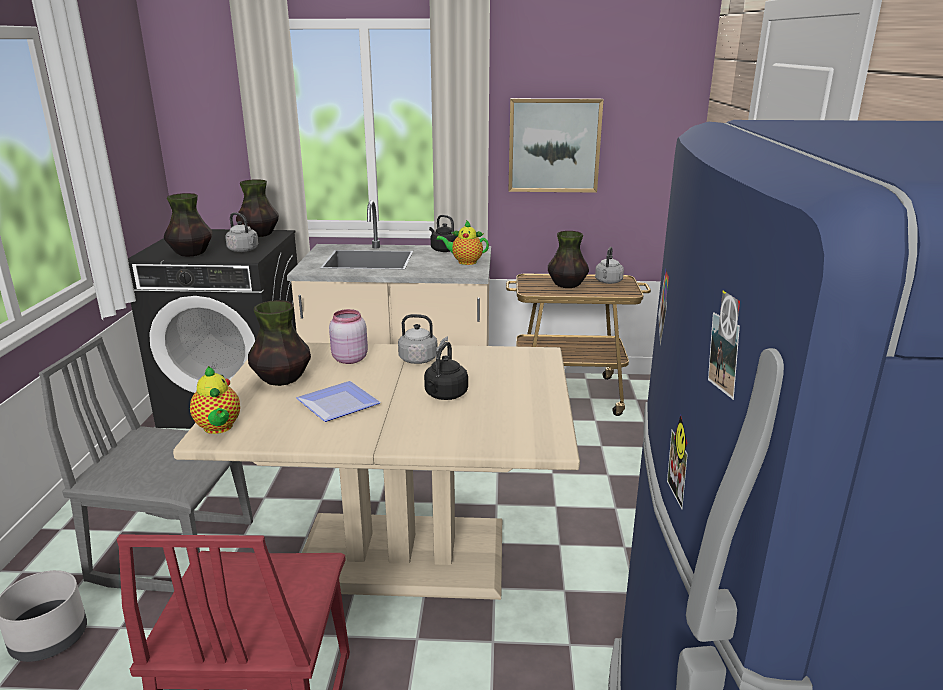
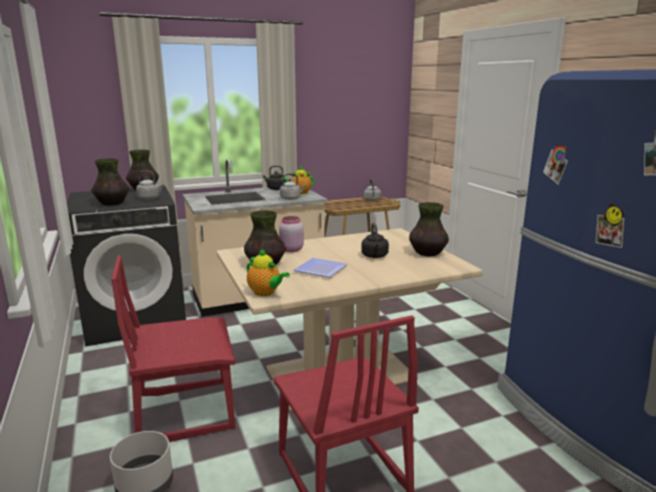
camera: 25 degrees left, 5 degrees down
(175, 550) = (185, 411): grey chair -> red chair
(420, 359) = (334, 243): grey kettle -> grey kettle (291, 198)
(554, 145) = (330, 119): picture -> none
(566, 285) = (352, 204): vase -> vase (427, 253)

